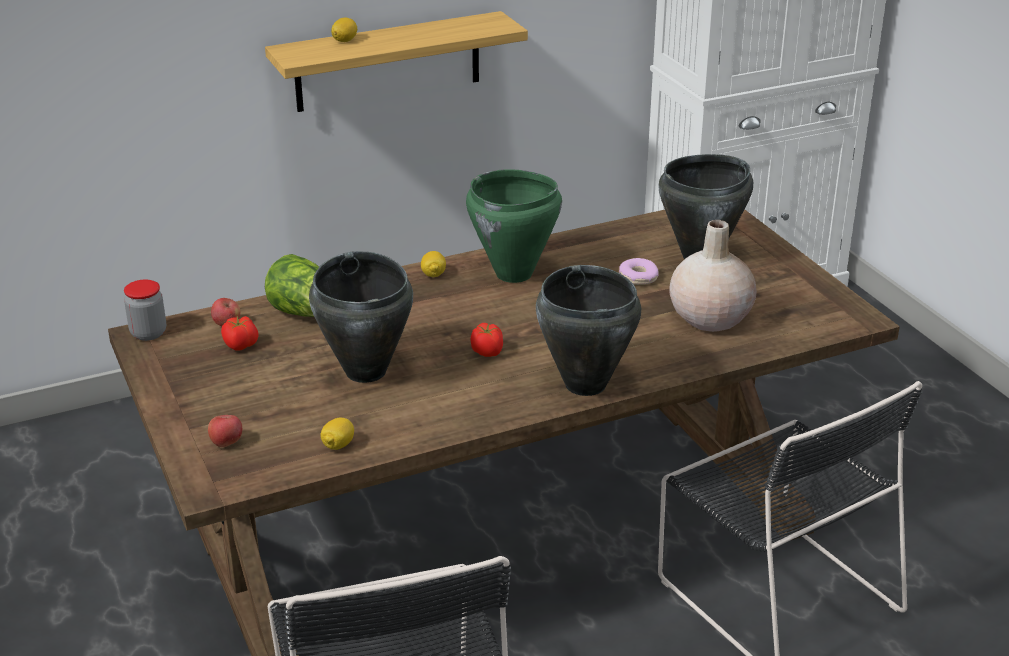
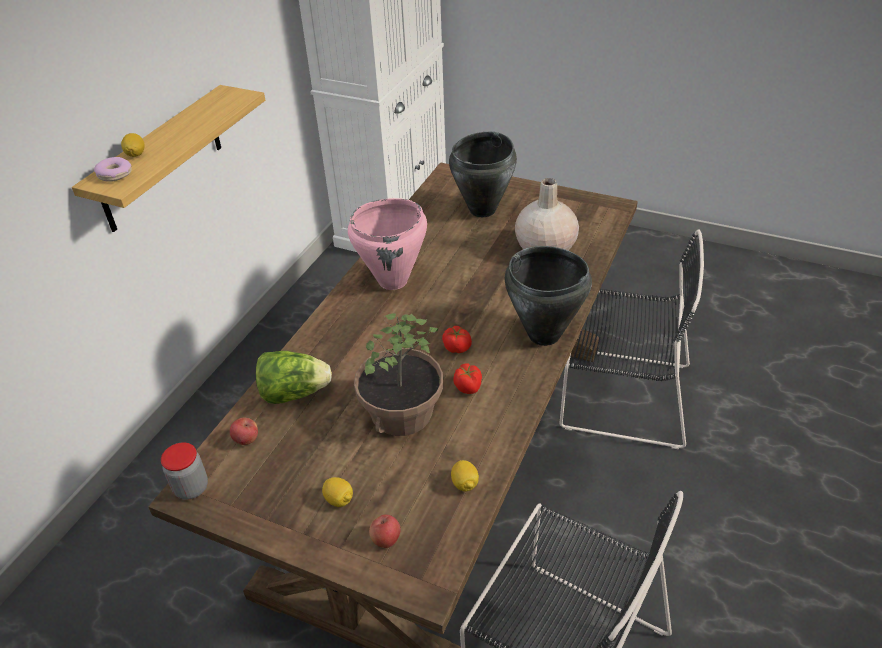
camera: 40 degrees left, 10 degrees up
(241, 345) = (282, 450): tomato -> tomato (468, 387)
(366, 371) = (401, 412): black cooking pot -> potted plant
(433, 274) = (342, 310): lemon -> lemon (339, 500)
(514, 274) = (393, 281): green cooking pot -> pink cooking pot
(638, 278) = (469, 243): donut -> donut (115, 174)

